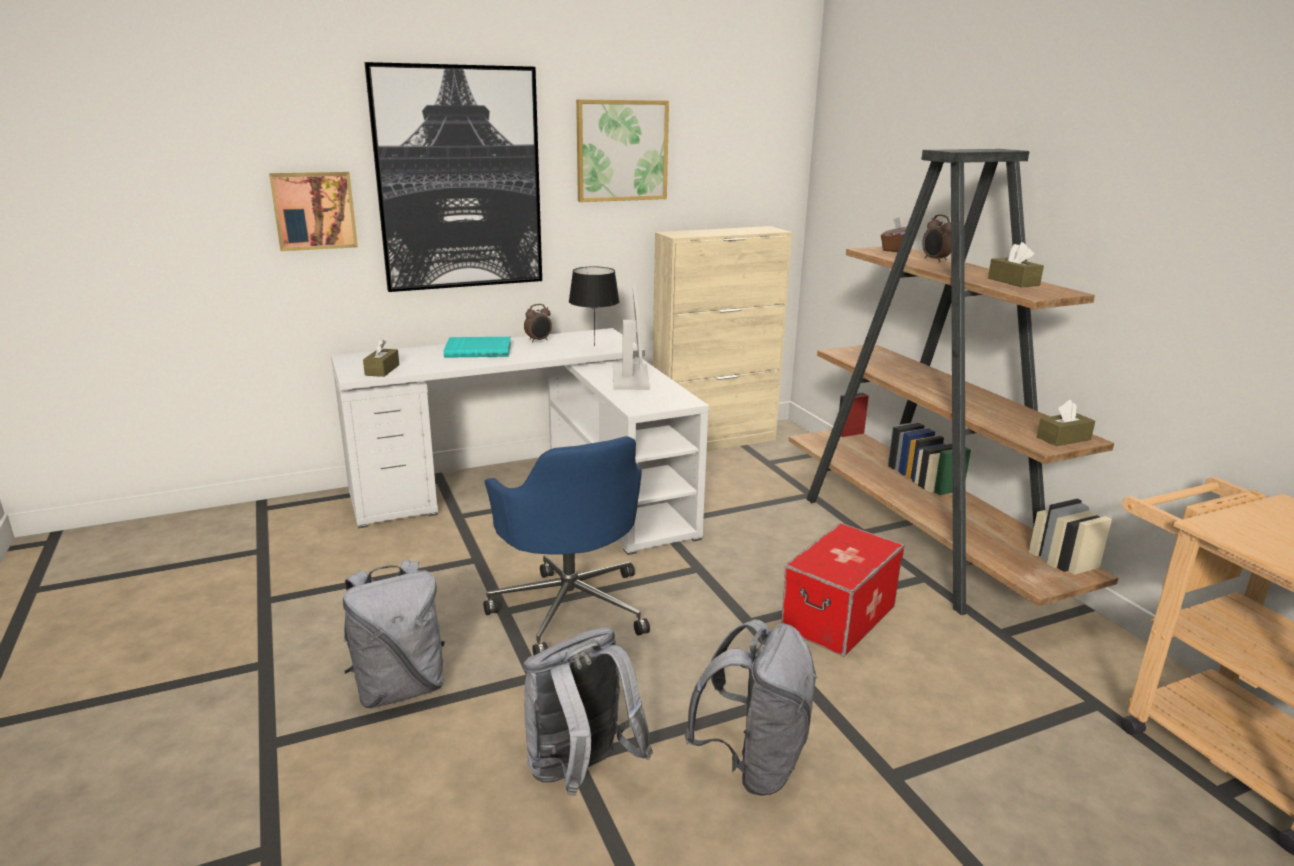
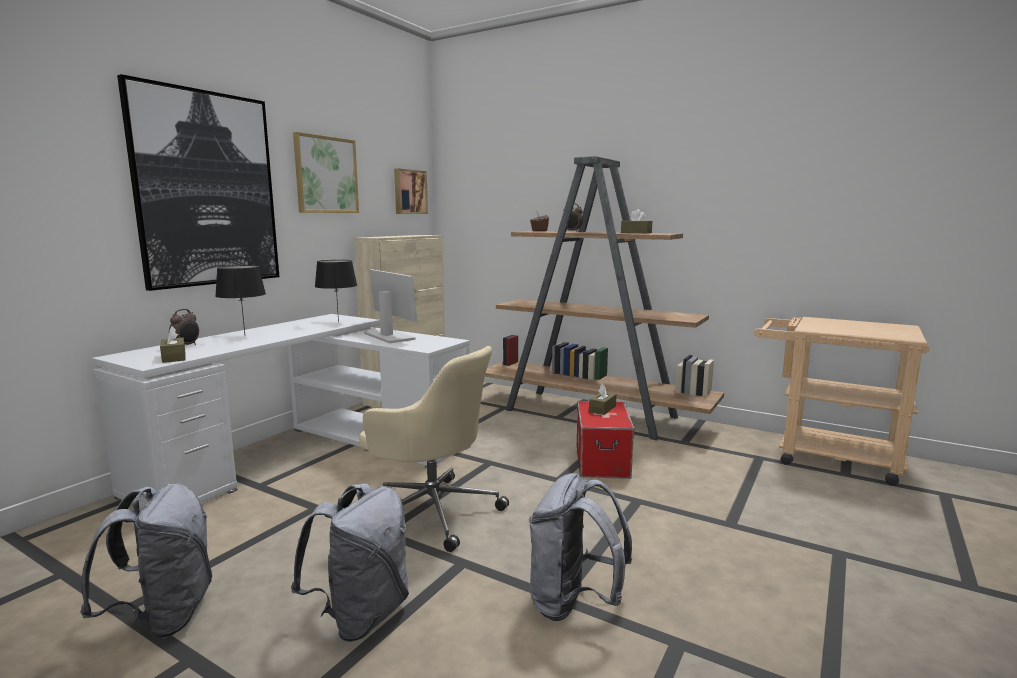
camera: 35 degrees left, 10 degrees down
(314, 210) = (68, 211): picture -> picture (409, 192)
(478, 350) = (244, 336): turquoise book -> black table lamp
(538, 340) = (286, 325): alarm clock -> alarm clock (186, 346)
(570, 607) = (432, 512): blue office chair -> beige office chair
(753, 763) = (661, 549): grey backpack -> grey backpack (164, 617)
(1063, 438) = (687, 316): brown tissue box -> brown tissue box (602, 409)

